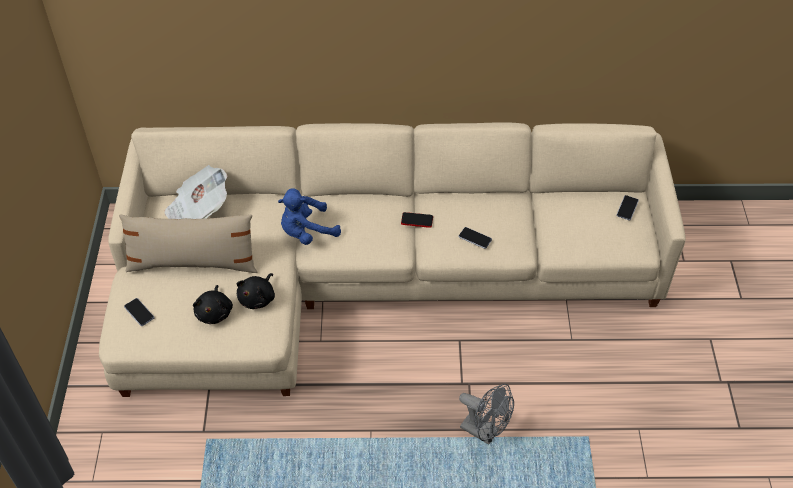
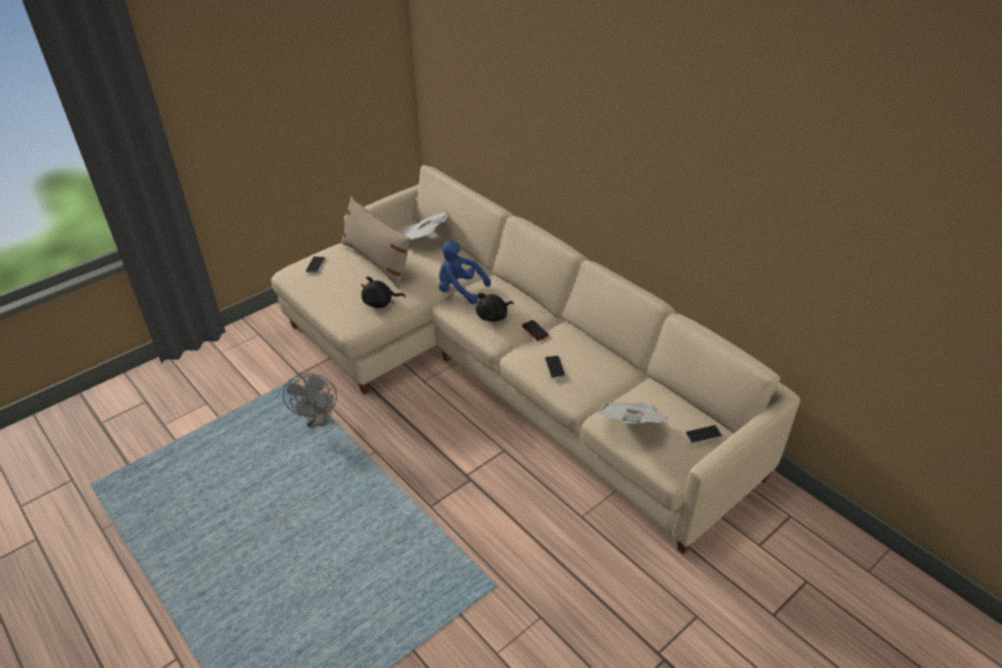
camera: 50 degrees right, 10 degrees down
(214, 312) = (348, 292): black plush toy -> black plush toy (493, 316)
(485, 432) = (436, 515): grey fan -> grey fan (317, 420)
(581, 238) = (632, 425): none -> newspaper

